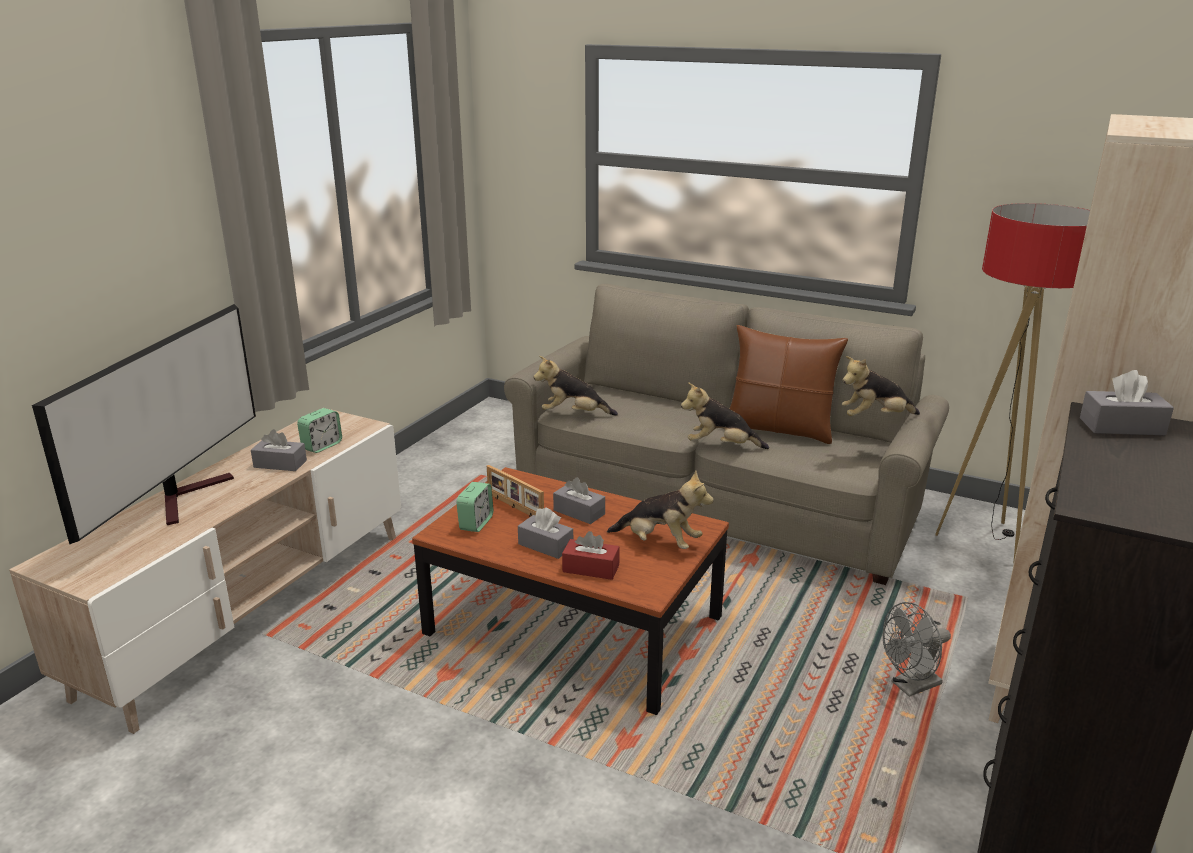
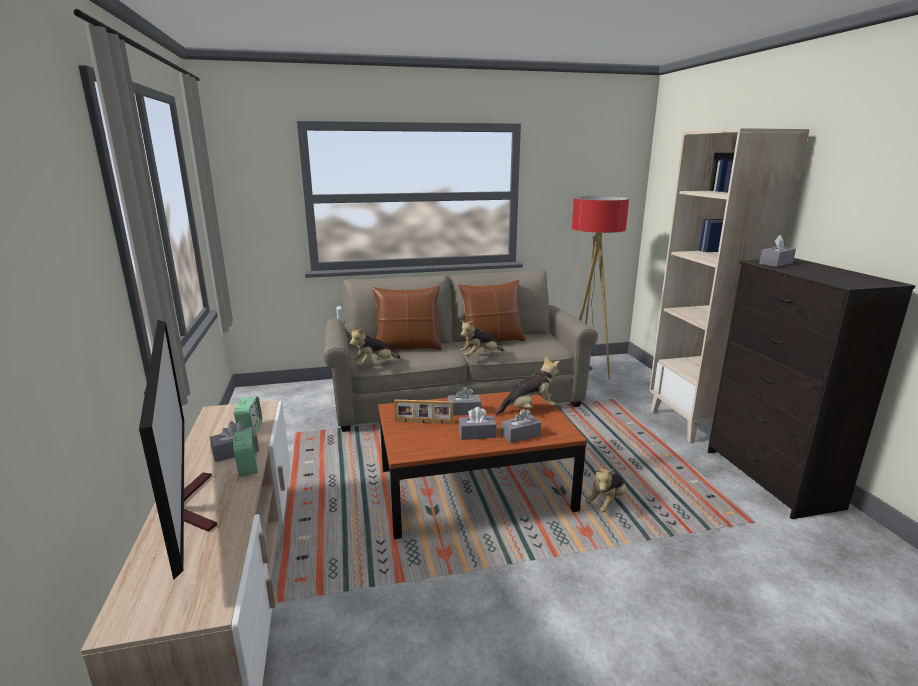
camera: 40 degrees left, 5 degrees down
(476, 523) = (416, 439): alarm clock -> alarm clock (247, 467)
(591, 568) = (520, 435): red tissue box -> grey tissue box
(650, 403) = (408, 347): none -> brown pillow
(874, 418) = (549, 318): plush toy -> plush toy (606, 503)
(910, 687) = (649, 443): grey fan -> none

